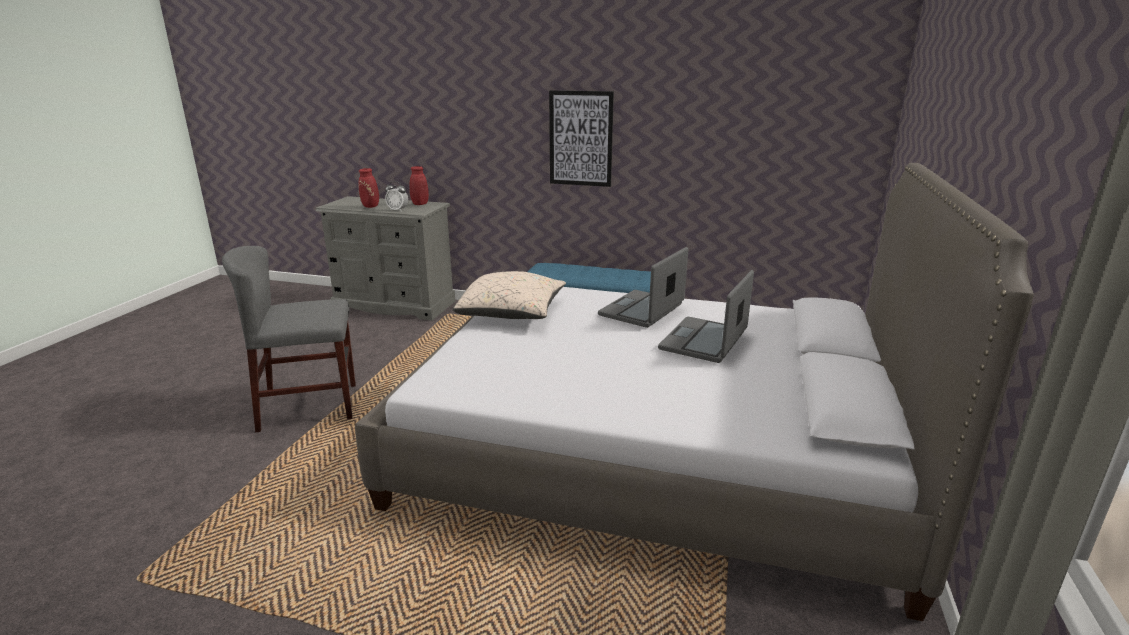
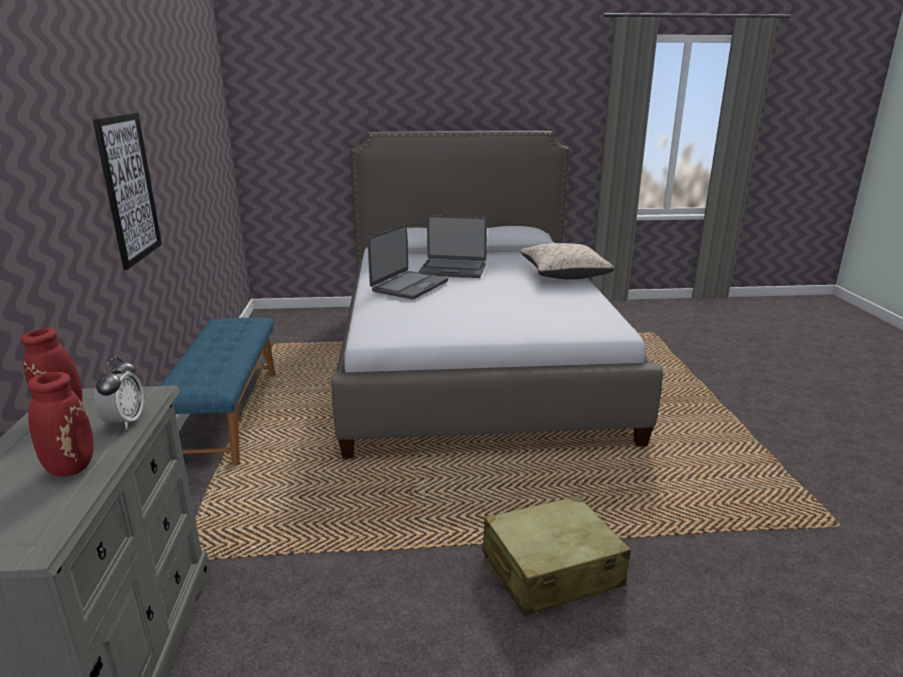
camera: 110 degrees left, 0 degrees up
(309, 406) = (551, 570): grey chair -> beige suitcase
(512, 313) = (450, 327): beige pillow -> beige pillow (564, 274)
(642, 310) = (409, 286): laptop -> laptop turned 75 degrees counterclockwise

